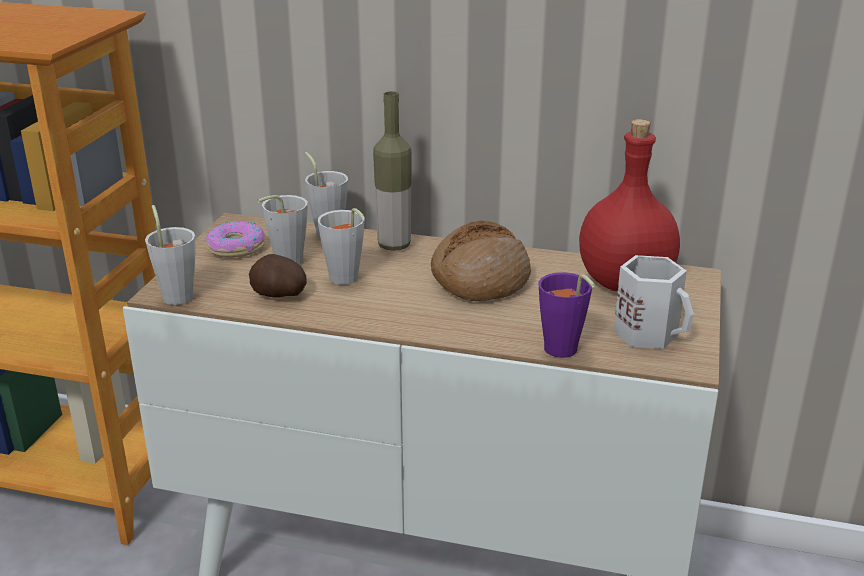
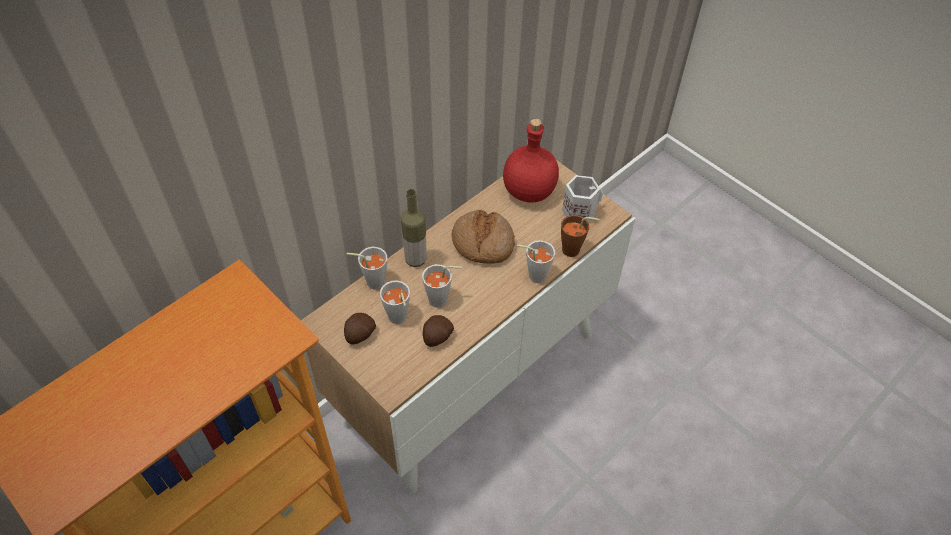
camera: 60 degrees left, 25 degrees up
(177, 294) = (398, 385): grey cup -> grey cup (533, 275)
(236, 248) = (359, 335): donut -> potato
(563, 353) = (575, 251): purple cup -> brown cup

